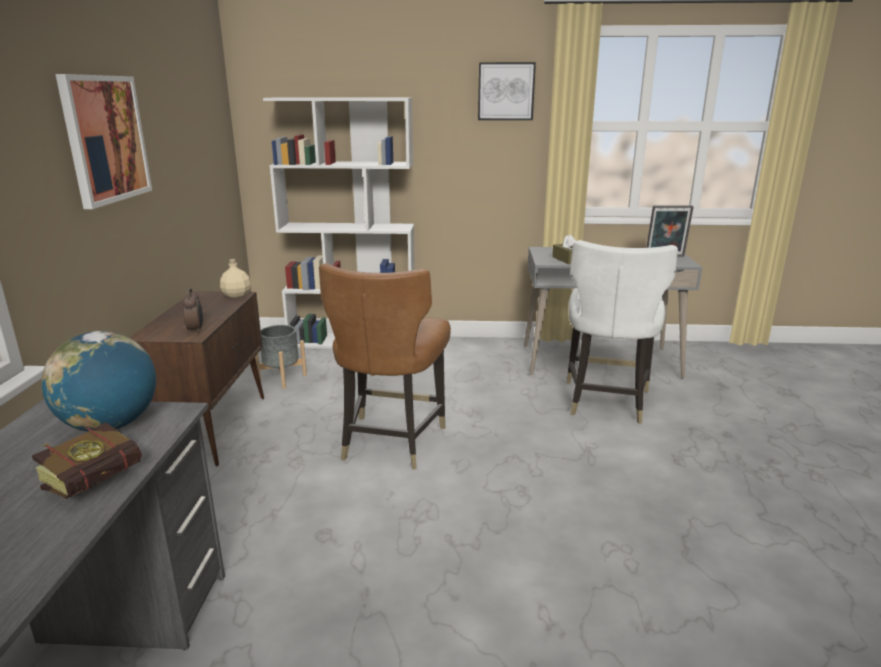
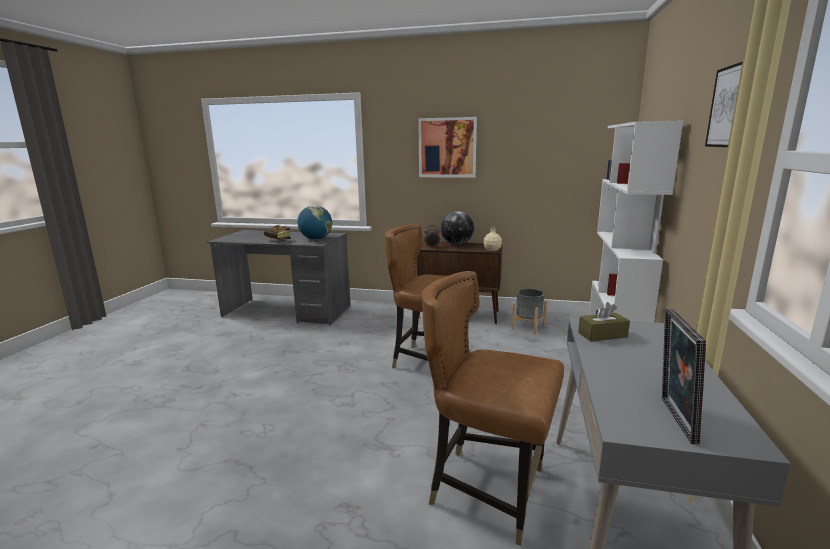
camera: 100 degrees right, 5 degrees down
(179, 315) = (457, 244): none -> globe
(605, 401) = (488, 489): white chair -> brown chair

